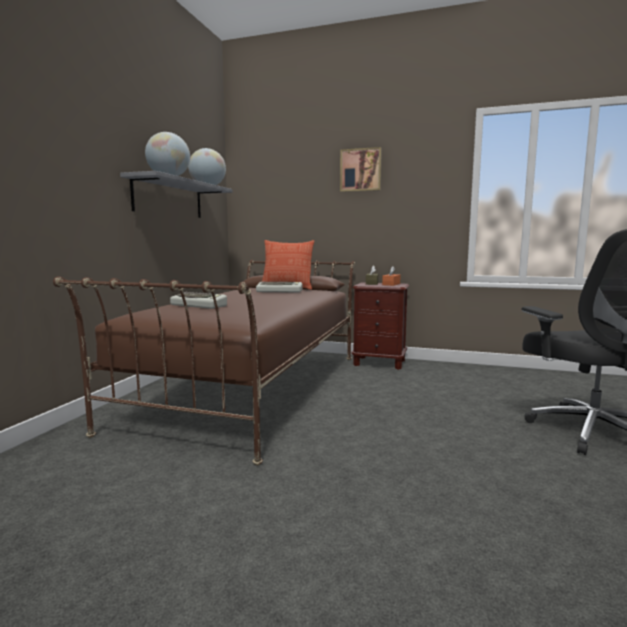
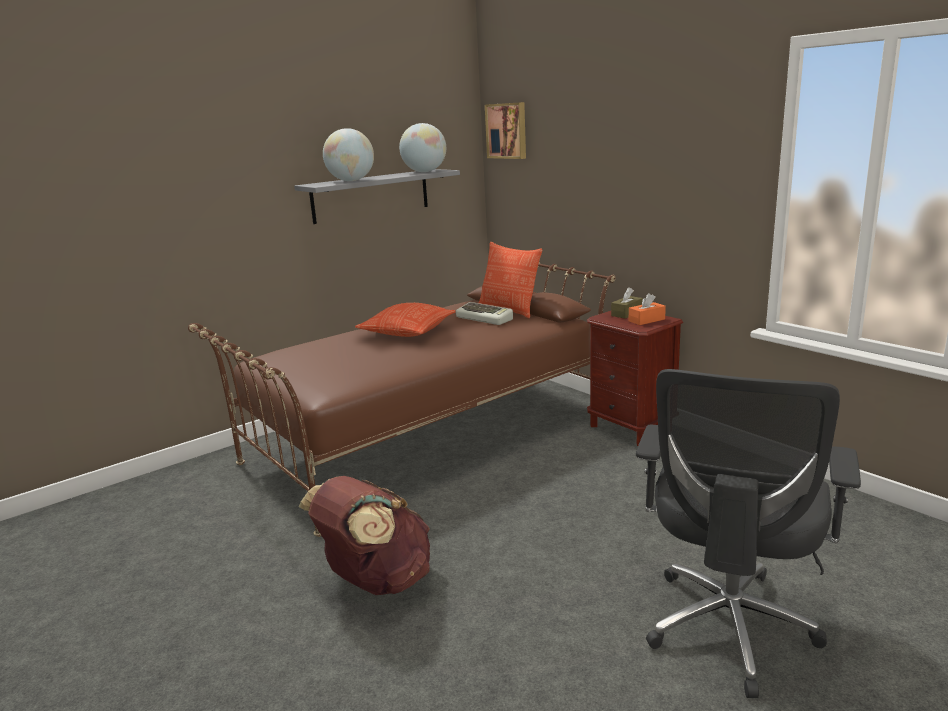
camera: 35 degrees right, 10 degrees up
(200, 305) = (343, 346): keyboard -> none
(237, 298) = (408, 332): none -> orange pillow
(359, 478) = (376, 581): none -> brown backpack
(361, 170) = (627, 137): picture -> picture (507, 131)

